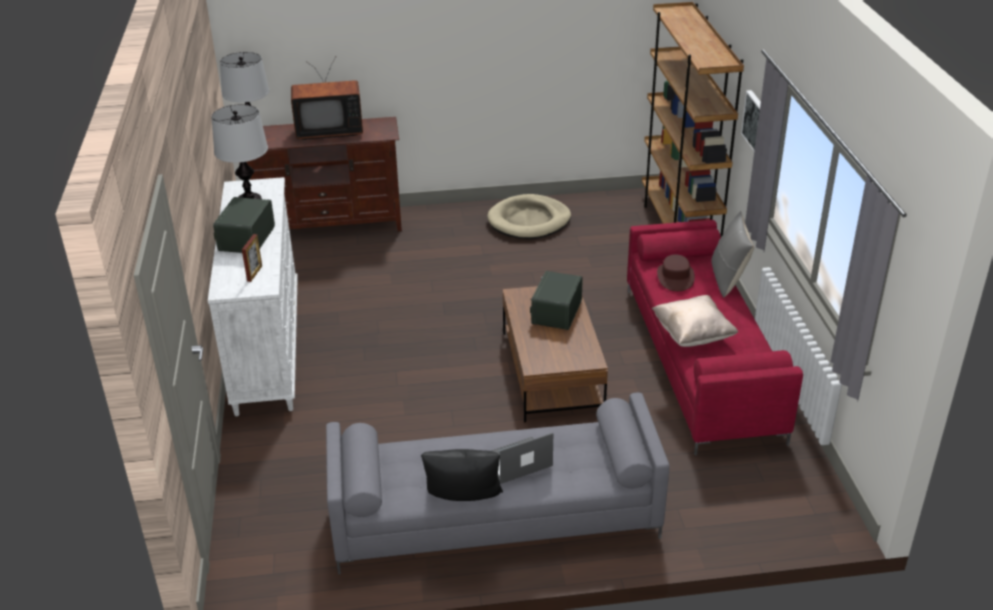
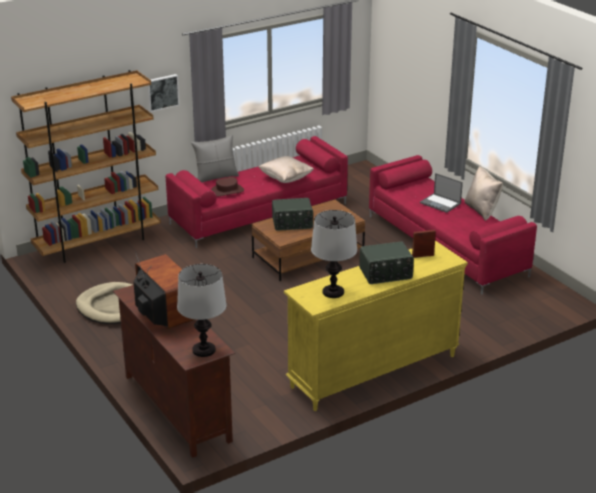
camera: 115 degrees left, 5 degrees down
(267, 347) = (373, 371): white dresser -> yellow dresser
(463, 501) = (482, 210): black pillow -> beige pillow
(493, 518) = (446, 245): grey sofa -> red sofa

